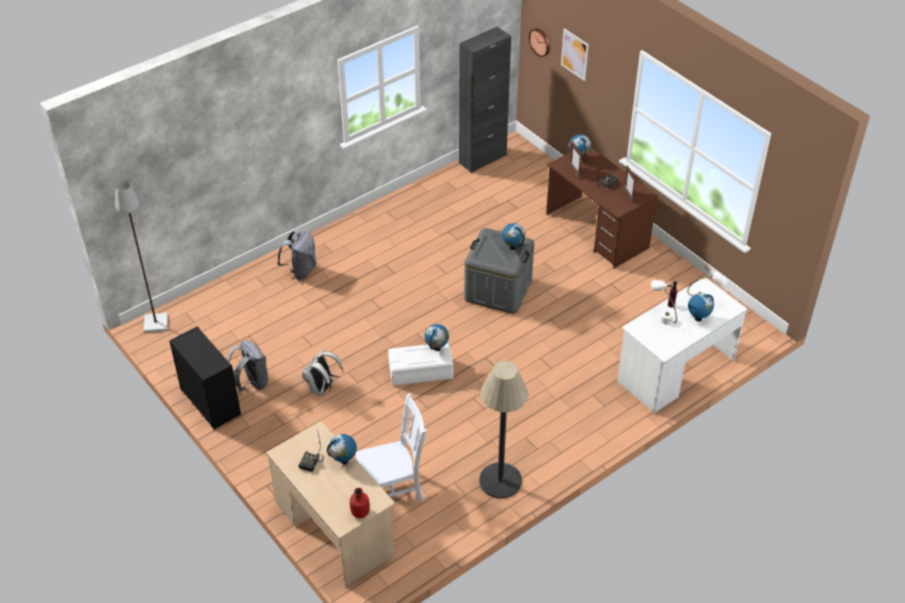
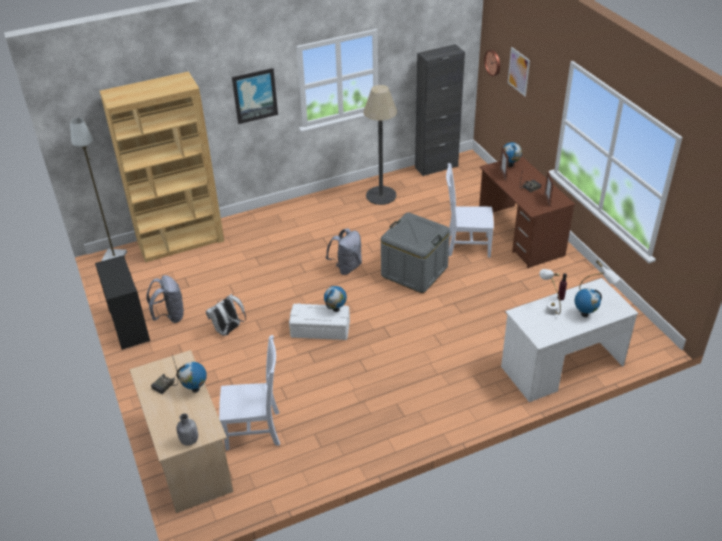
camera: 15 degrees right, 5 degrees down
(226, 293) = (181, 242): none -> brown bookcase
(296, 119) = (255, 95): none -> picture
(301, 270) = (249, 233): grey backpack -> grey backpack (346, 267)
(360, 513) = (189, 440): red bottle -> grey bottle
(500, 480) = (358, 439): floor lamp -> floor lamp (381, 195)
(513, 247) = (428, 231): globe -> none
(543, 251) = (466, 245): none -> white chair

